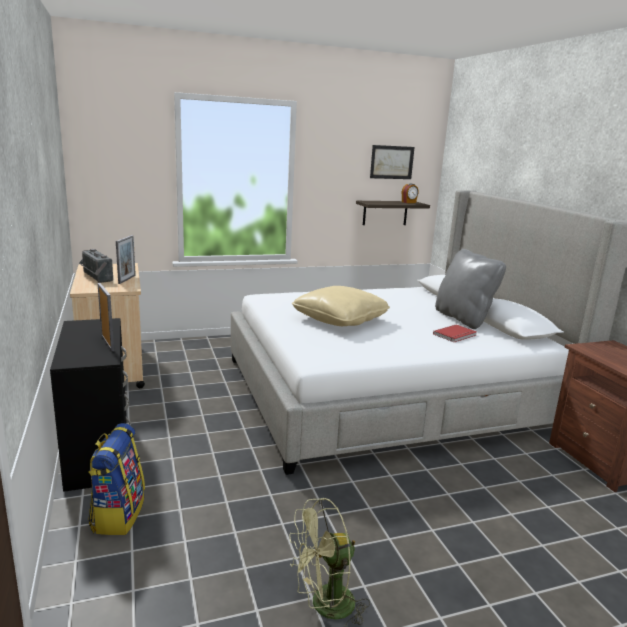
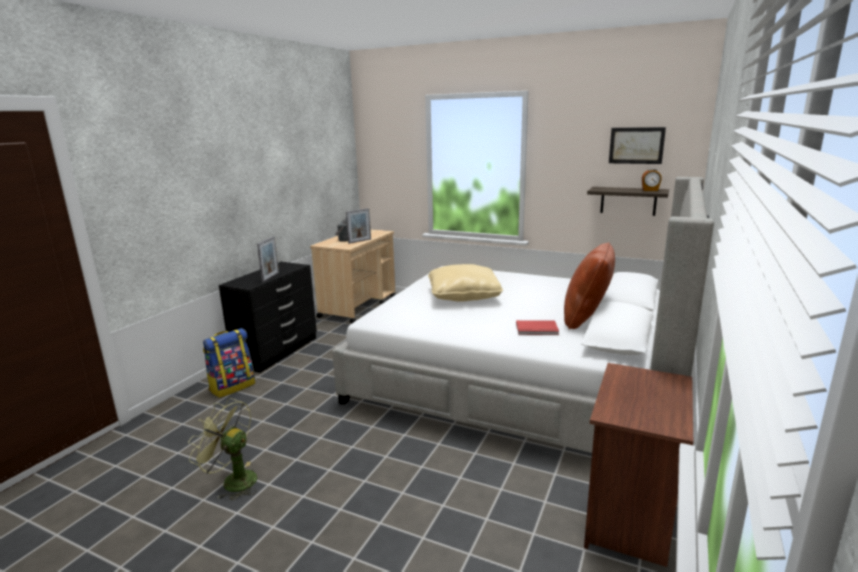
camera: 45 degrees right, 0 degrees up
(463, 319) = (586, 319): grey pillow -> brown pillow

